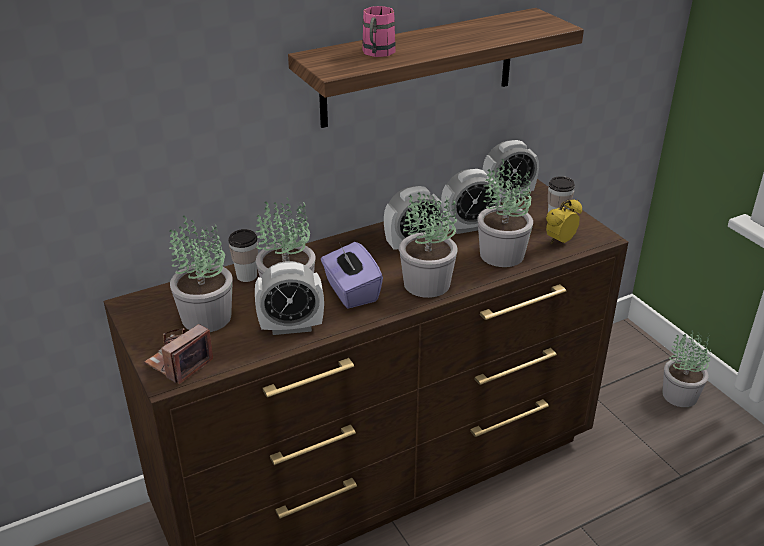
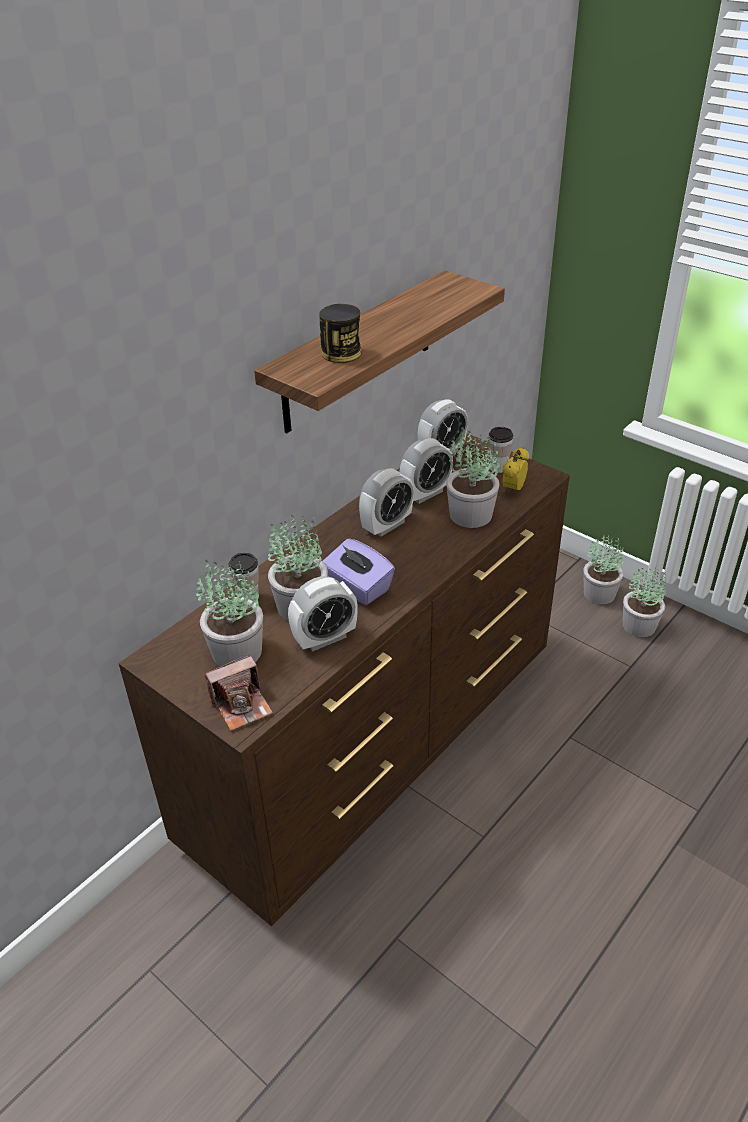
camera: 20 degrees left, 5 degrees up
(179, 363) = (242, 705): camera -> camera turned 135 degrees counterclockwise
(377, 54) = (341, 353): pink mug -> can
(427, 284) = (422, 562): potted plant -> potted plant (639, 626)

